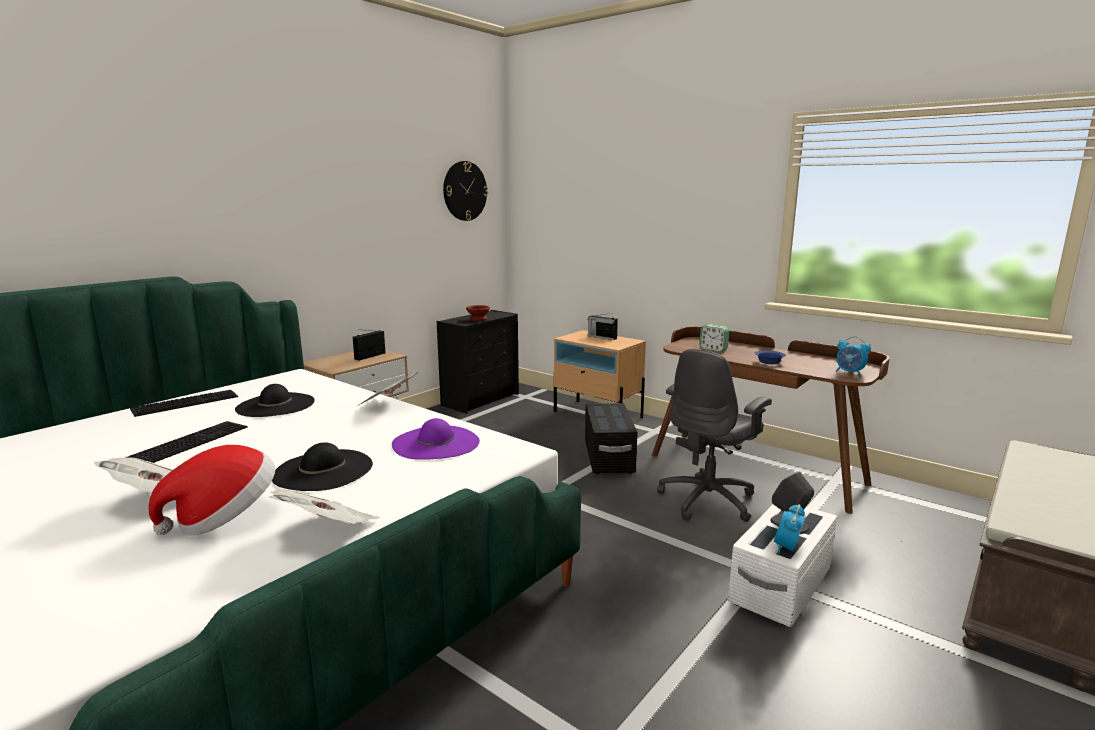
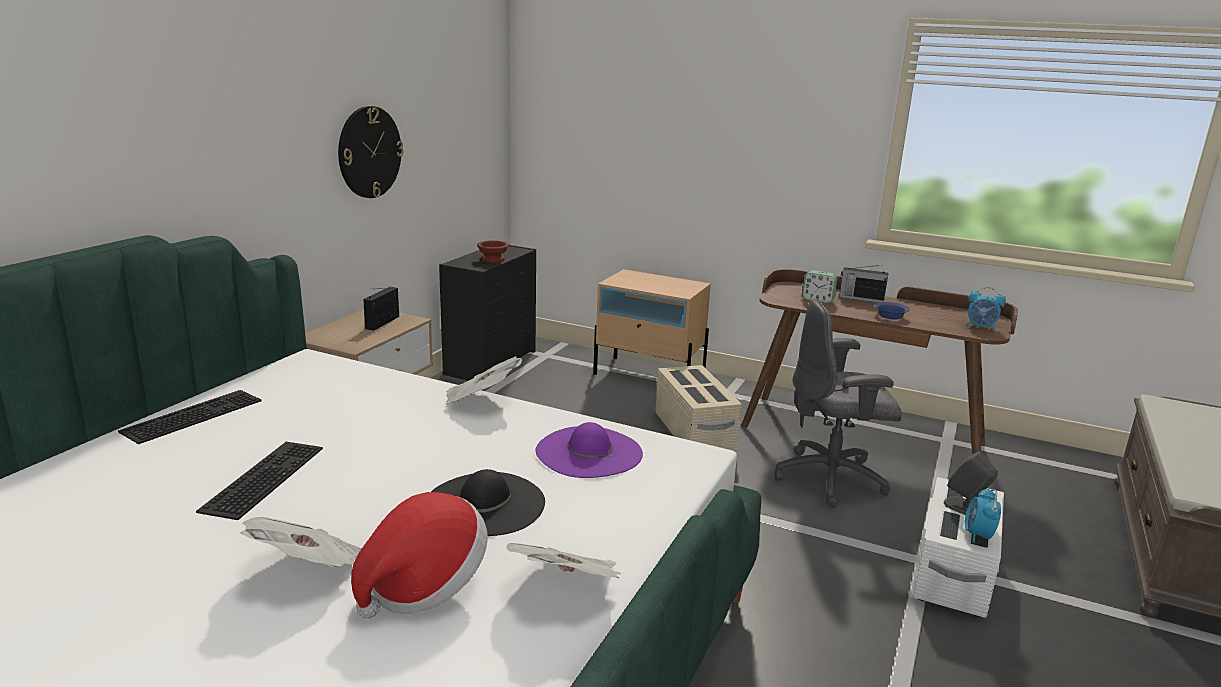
camera: 15 degrees left, 5 degrees up
(275, 405) = (328, 411): black hat -> none
(465, 191) = (468, 86): wall clock -> wall clock (369, 152)
(601, 337) = (655, 280): radio -> radio (860, 298)
(609, 457) = (694, 433): black storage box -> beige storage box
(708, 500) = (832, 479): grey office chair -> grey office chair turned 60 degrees clockwise

